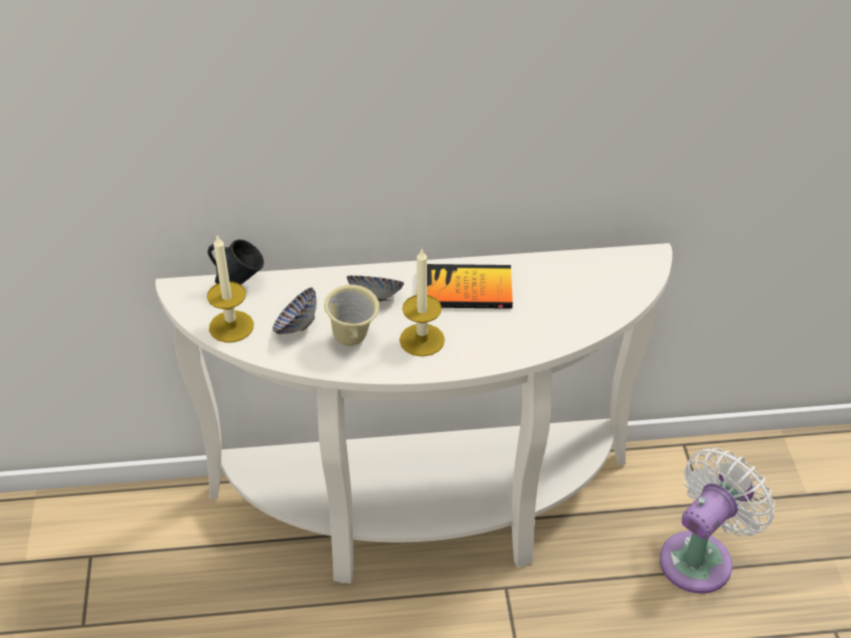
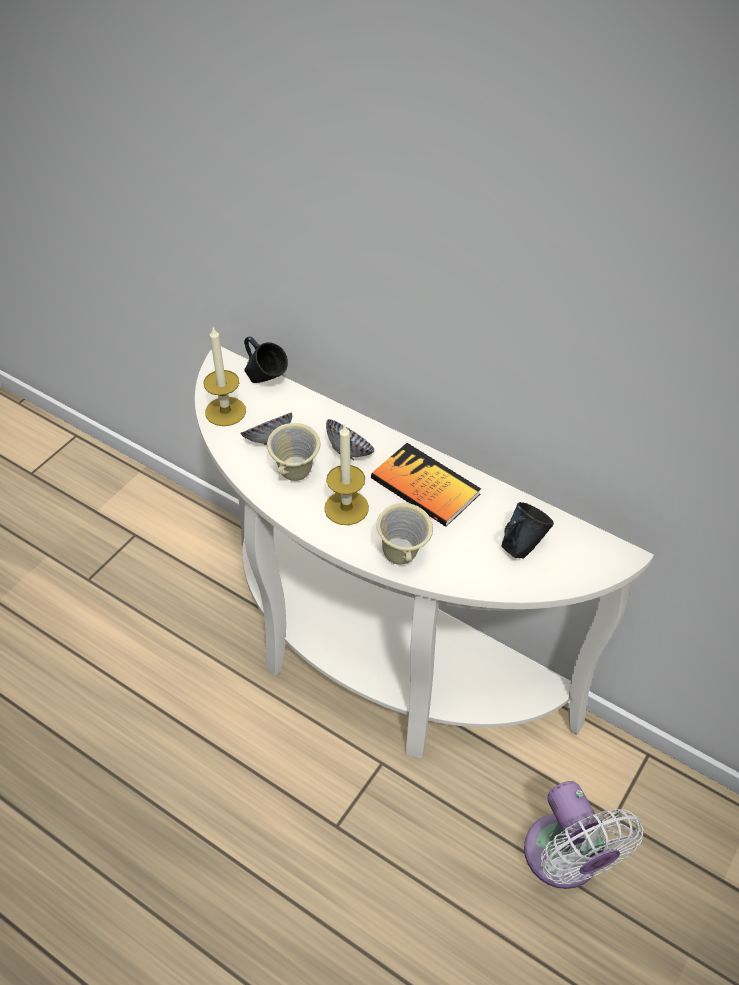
camera: 40 degrees right, 5 degrees up
(506, 348) = (403, 558): none -> beige mug
(580, 290) = (521, 547): none -> blue mug
(701, 557) = (565, 860): white fan -> white fan turned 75 degrees clockwise

